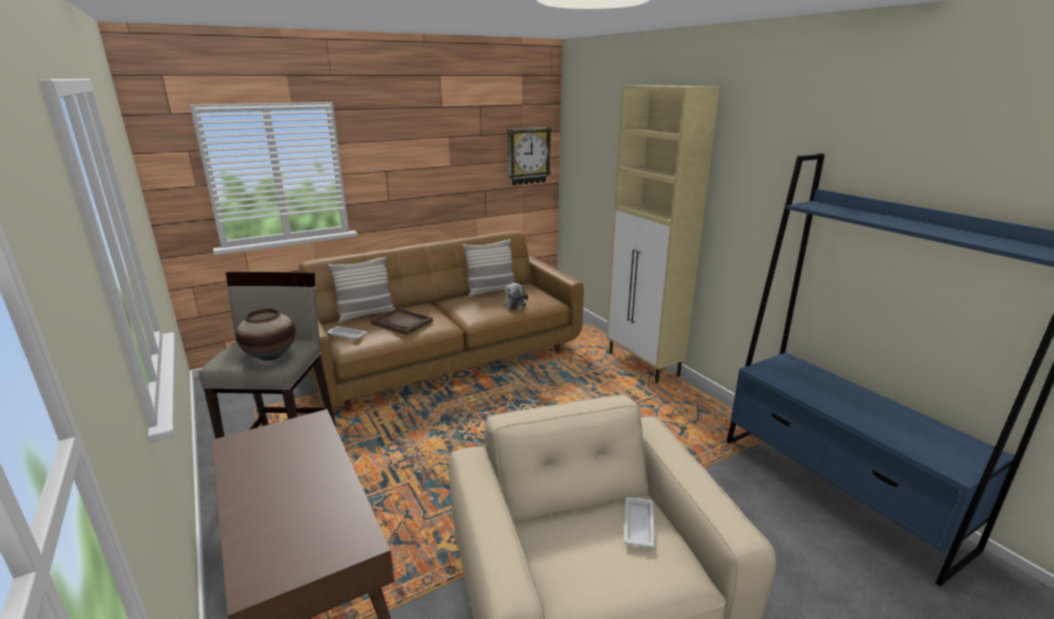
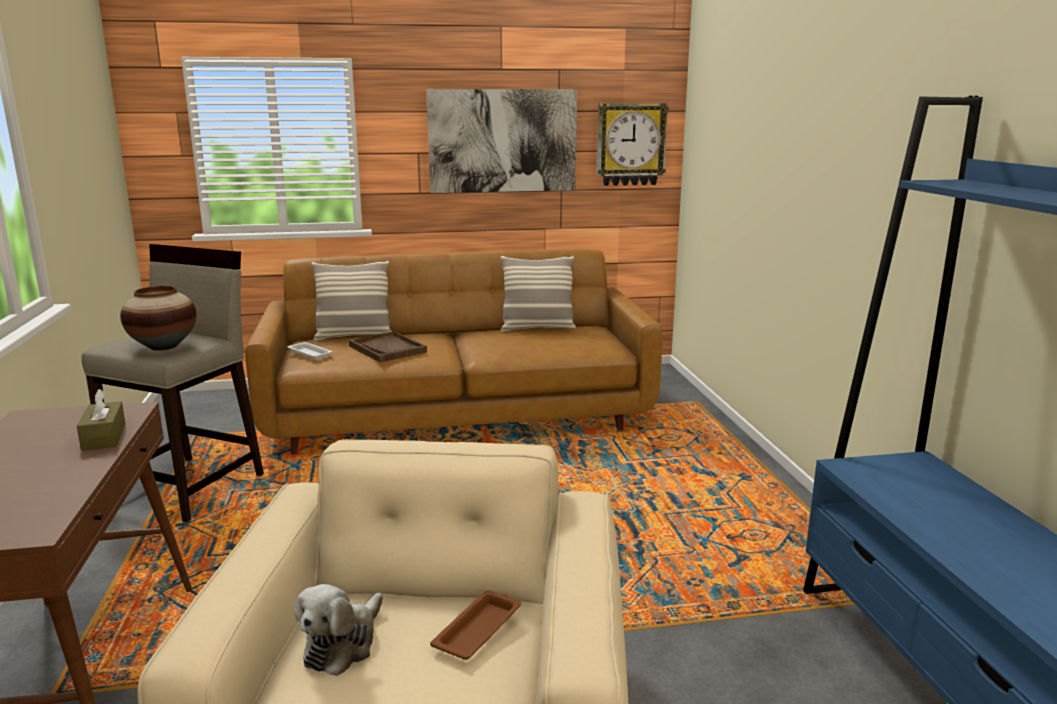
camera: 20 degrees right, 5 degrees down
(321, 449) = (104, 437): none -> brown tissue box
(445, 158) = (503, 141): none -> picture
(515, 304) = (555, 346): plush toy -> plush toy (343, 644)
(638, 524) = (479, 629): white tray -> brown tray
(643, 365) = (742, 464): beige cabinet -> none

